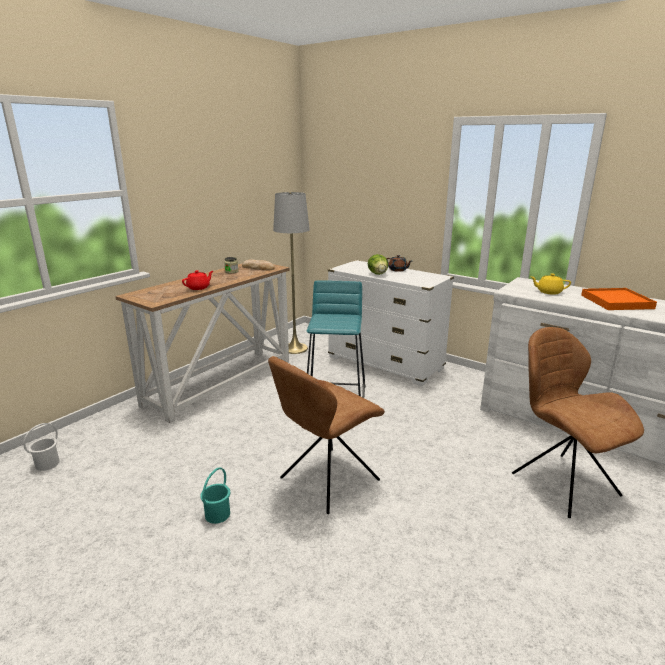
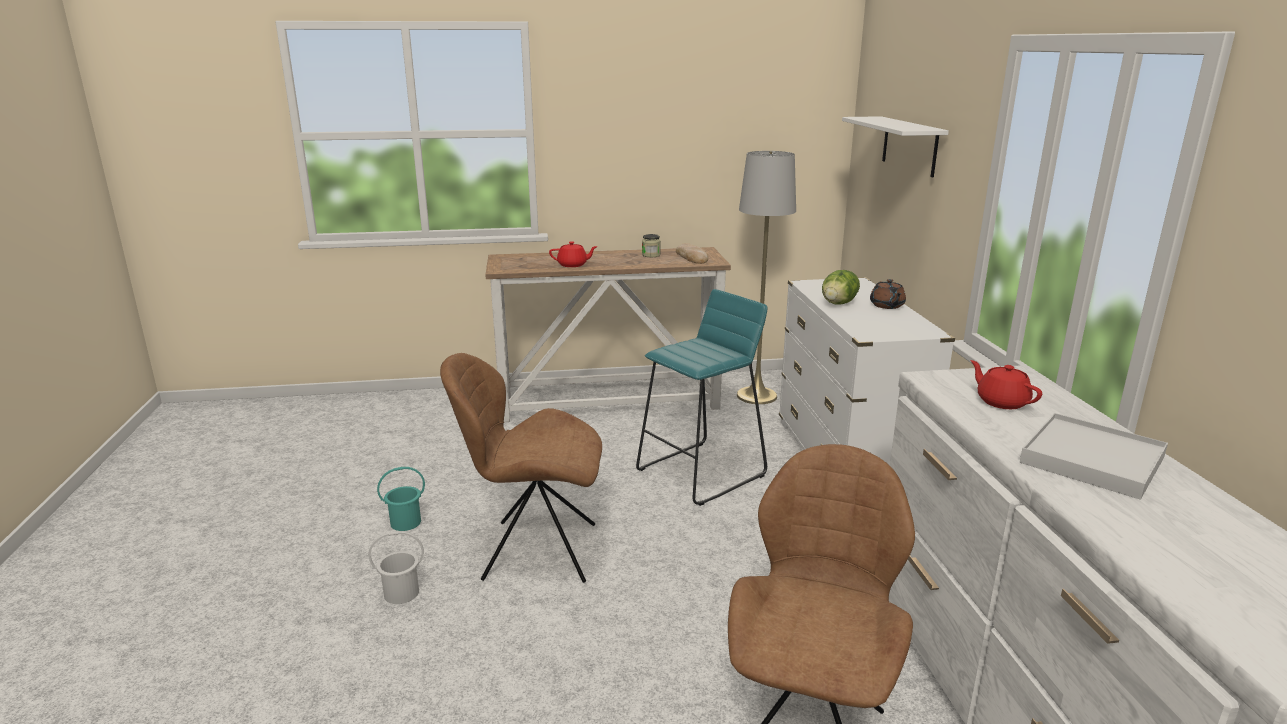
camera: 45 degrees right, 0 degrees up
(47, 464) = (371, 414): white bucket -> white bucket (401, 593)
(367, 181) = (909, 145): none -> white shelf
(548, 292) = (1001, 402): yellow teapot -> red teapot
(616, 302) = (1091, 460): orange tray -> white tray

